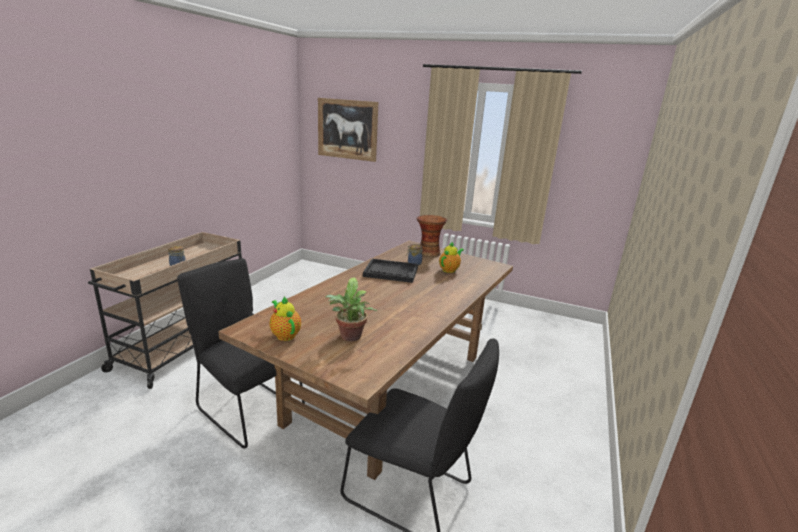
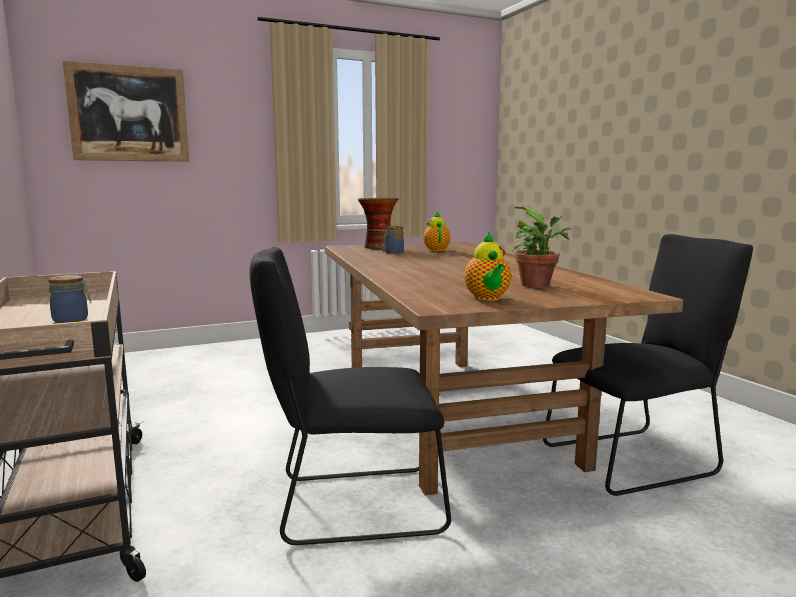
camera: 45 degrees left, 10 degrees down
(285, 334) = (487, 298): teapot -> teapot turned 105 degrees counterclockwise
(390, 272) = (398, 259): black tray -> none

